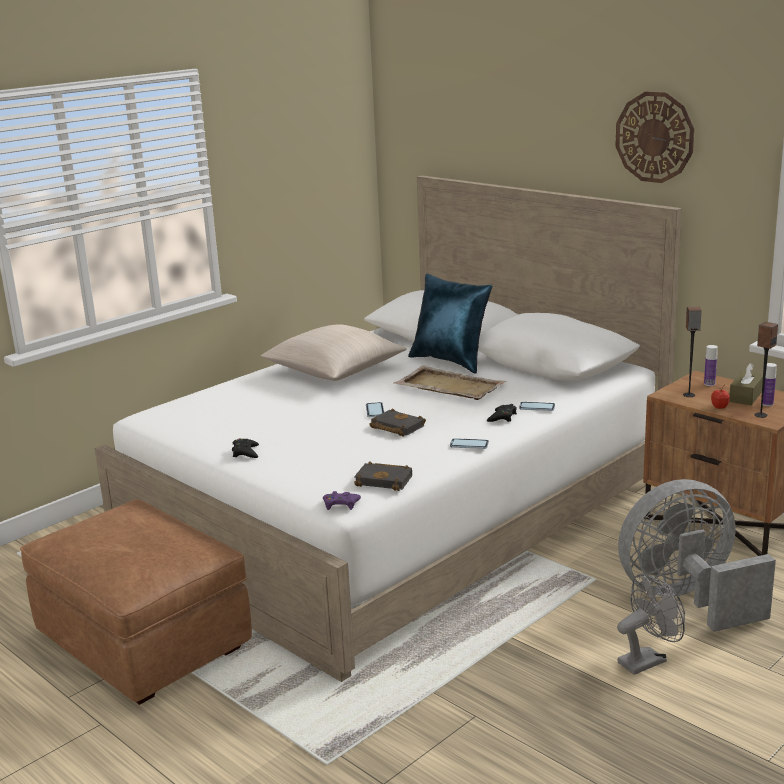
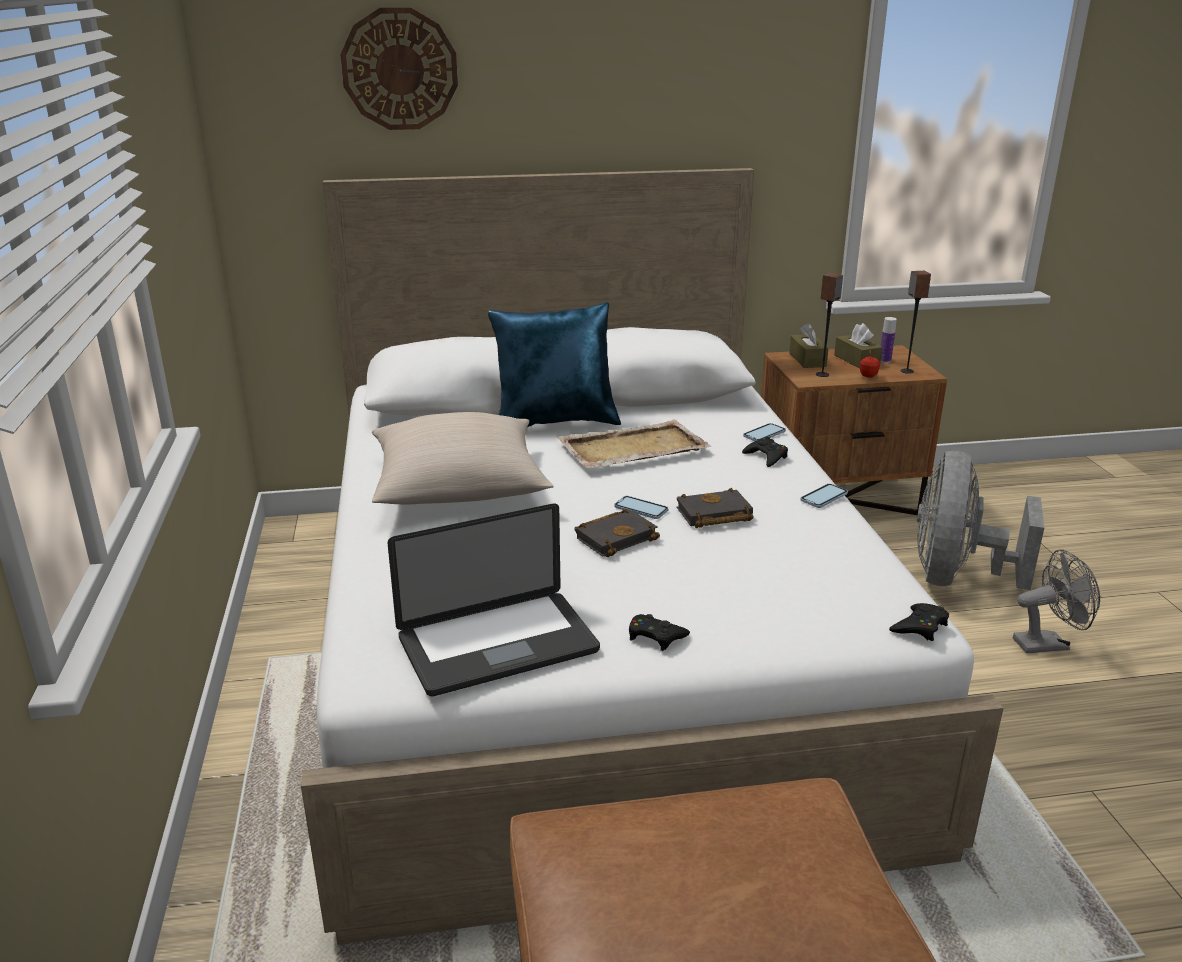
camera: 55 degrees left, 5 degrees up
(196, 427) = (498, 645): none -> laptop
(341, 504) = (920, 627): purple game controller -> black game controller
(385, 480) = (873, 575): black book -> black book (616, 537)
(647, 660) = (1048, 643): grey fan -> grey fan turned 75 degrees clockwise
(654, 137) = (708, 85): wall clock -> wall clock (400, 69)
(709, 384) = (807, 360): bottle -> brown tissue box

